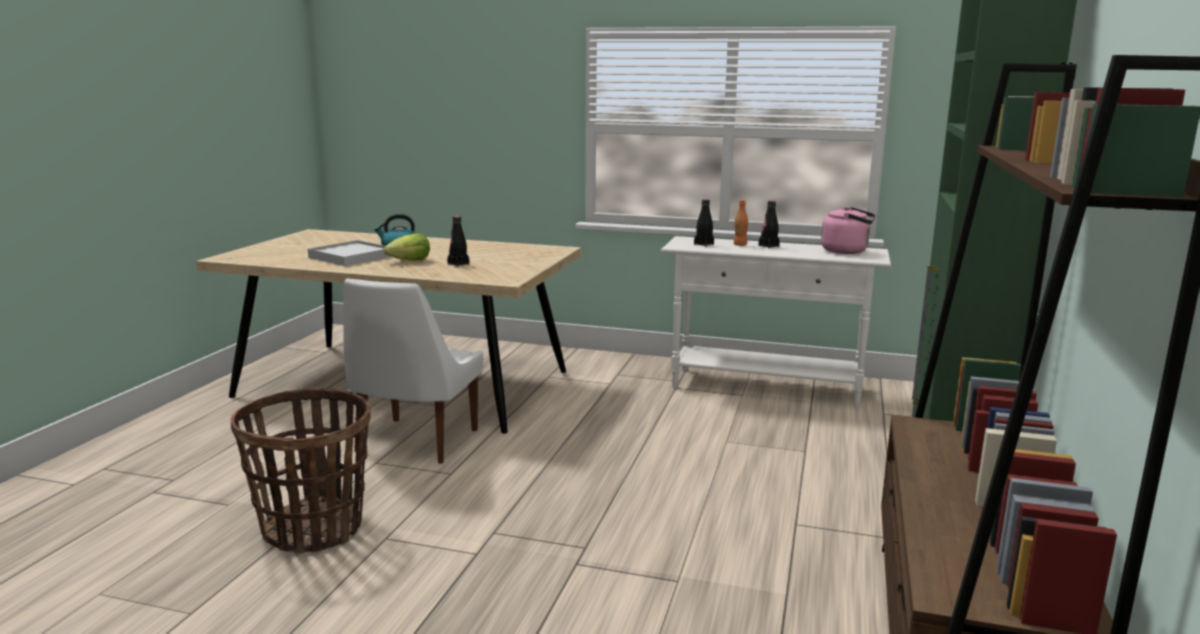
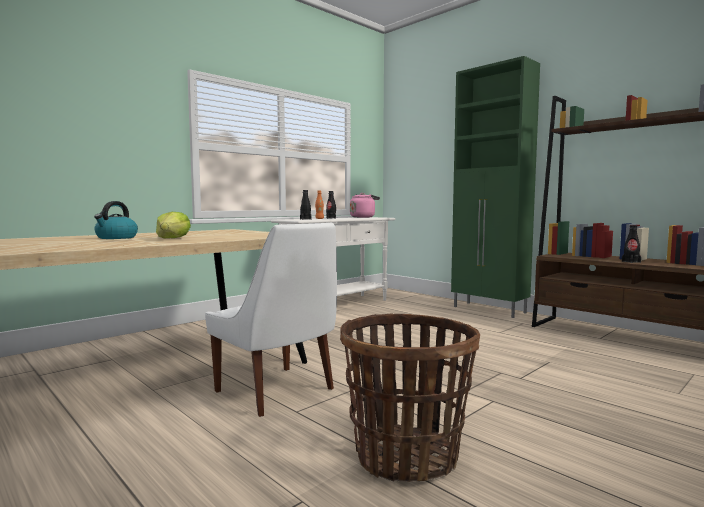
camera: 60 degrees left, 10 degrees down
(351, 257) = (102, 242): white tray -> none
(458, 264) = (218, 236): black bottle -> black bottle (631, 262)

